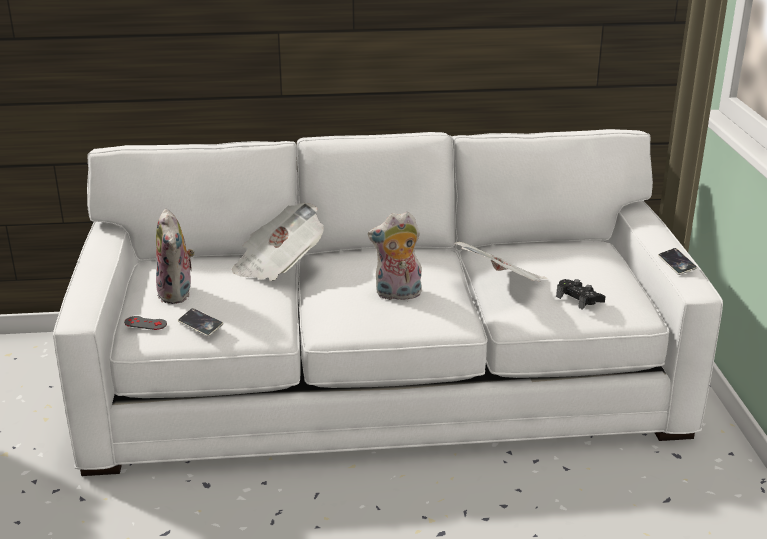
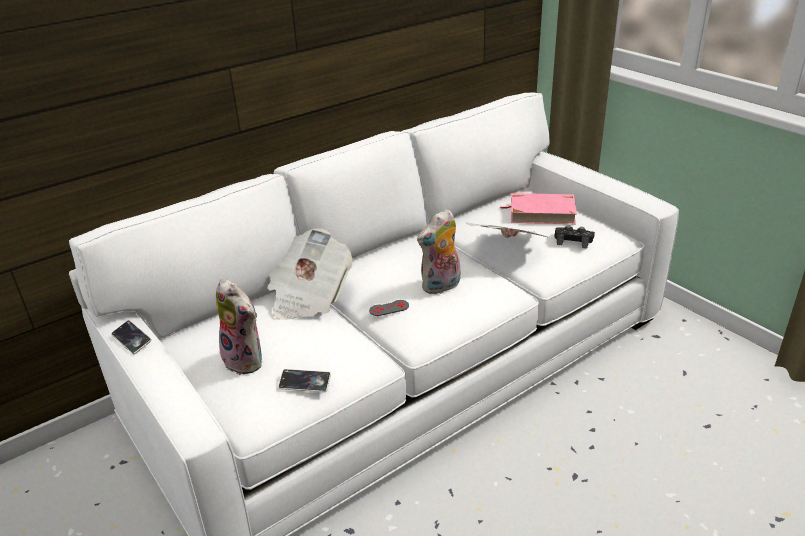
camera: 30 degrees left, 5 degrees up
(145, 323) = (248, 404): grey game controller -> grey game controller (389, 308)
(581, 265) = (541, 213): none -> pink book
(676, 264) = (623, 190): phone -> phone (132, 339)

